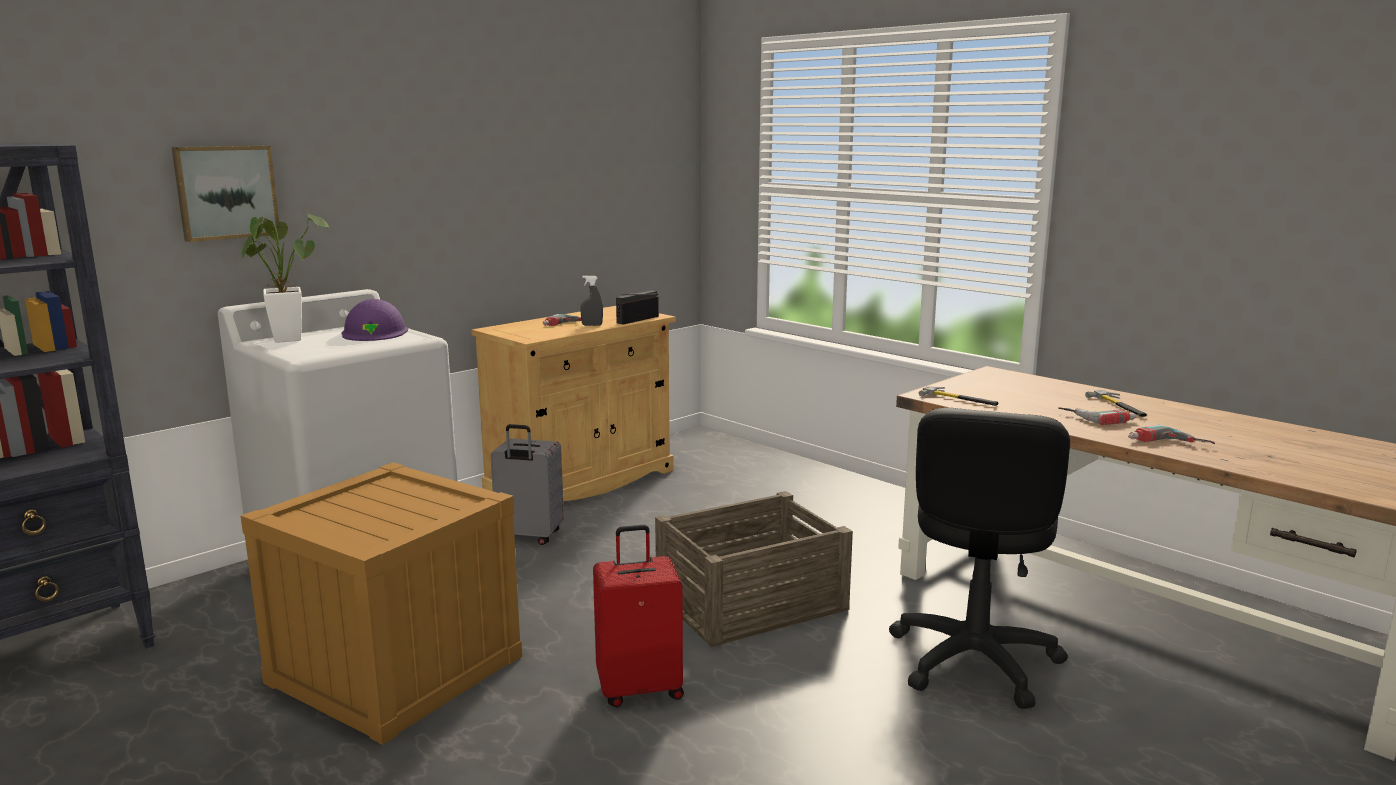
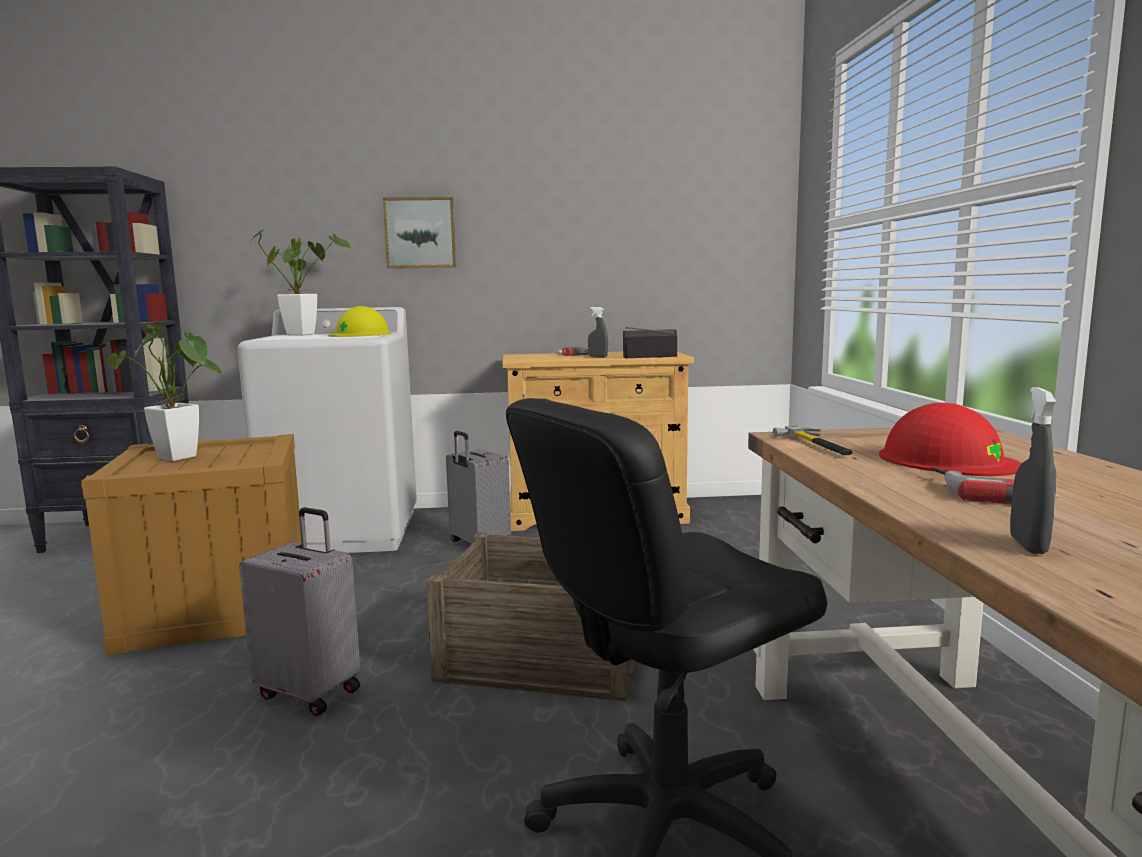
camera: 40 degrees right, 5 degrees down
(226, 192) = (295, 222): picture -> picture (420, 233)
(358, 515) = (181, 458): none -> potted plant
(375, 332) = (360, 334): purple hard hat -> yellow hard hat
(639, 688) = (311, 692): red suitcase -> grey suitcase
(1038, 399) = (946, 460): none -> red hard hat
(1119, 407) = (1081, 487): hammer -> none
(1168, 444) = (1028, 545): power drill -> grey spray bottle

